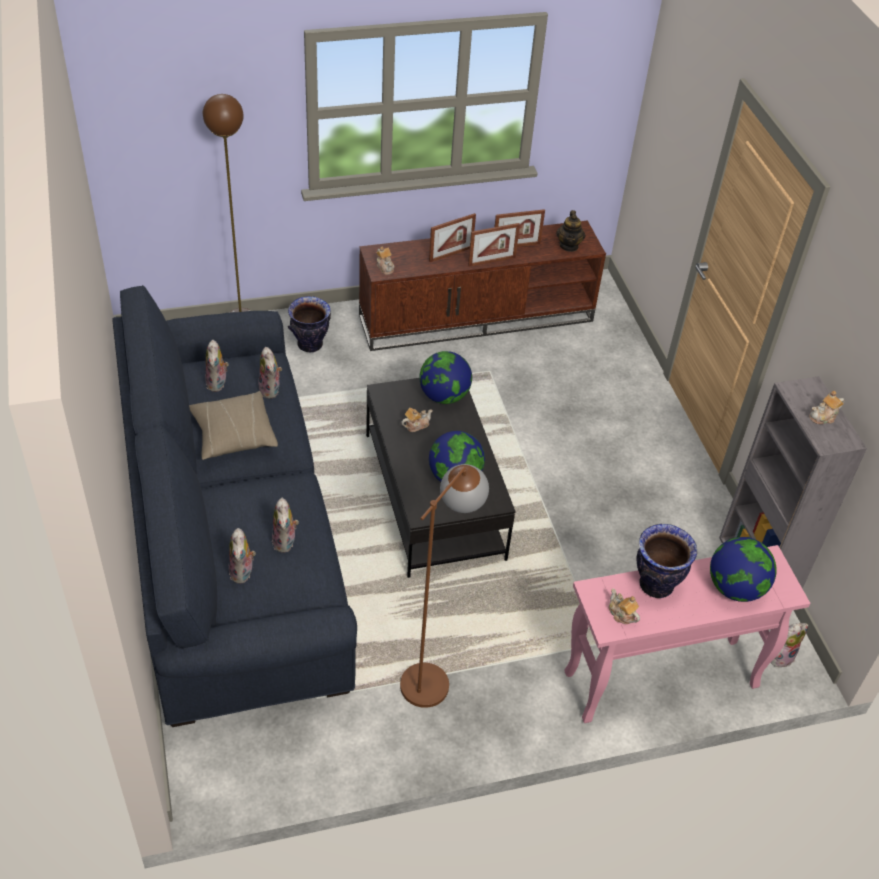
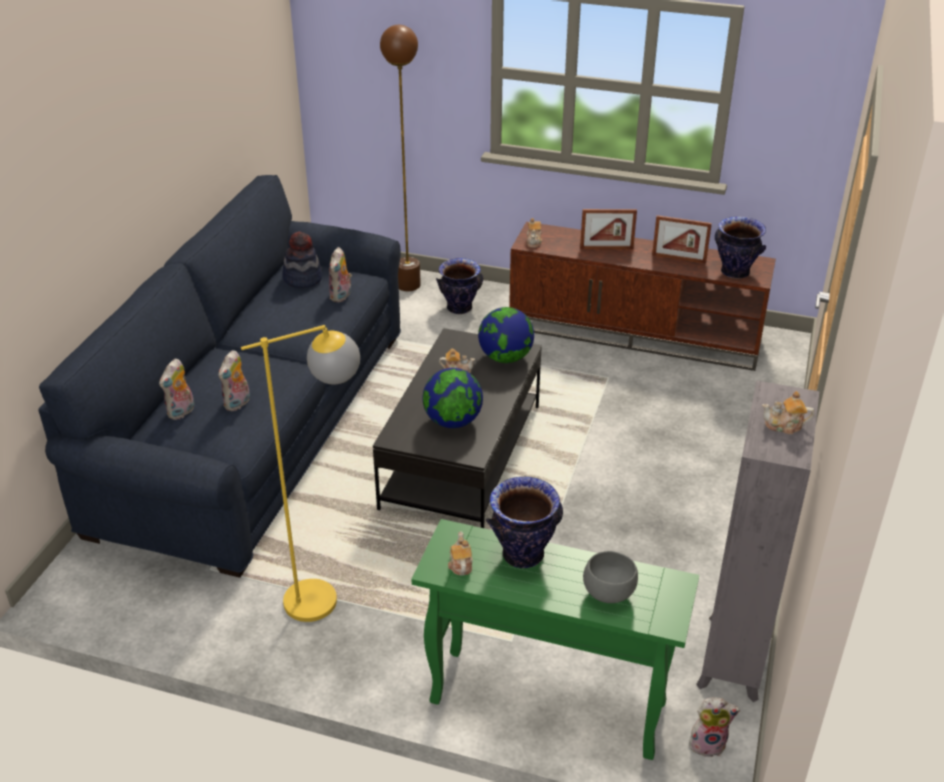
camera: 35 degrees right, 10 degrees down
(218, 383) = (302, 279): plush toy -> hat
(233, 435) = (277, 317): beige pillow -> none
(433, 673) = (328, 595): brown floor lamp -> yellow floor lamp
(492, 261) = (642, 263): picture frame -> none
(569, 245) = (735, 272): teapot -> vase
(659, 681) = (545, 703): pink console table -> green console table
(735, 588) = (608, 593): globe -> grey bowl

